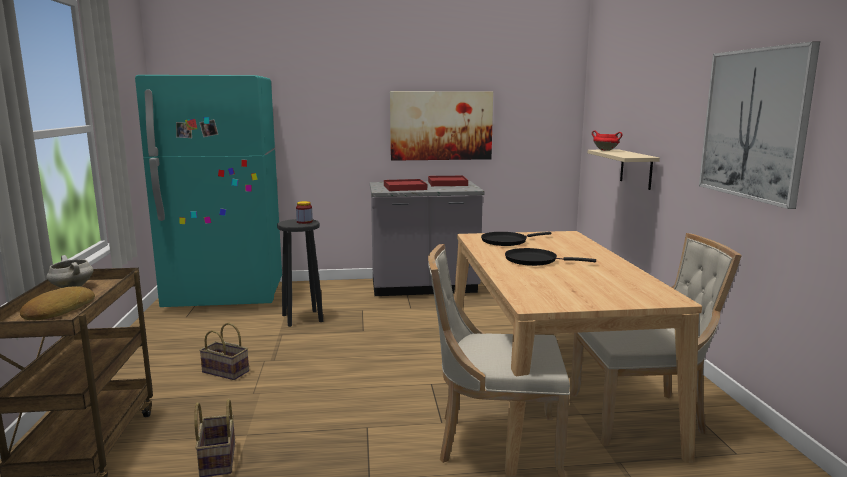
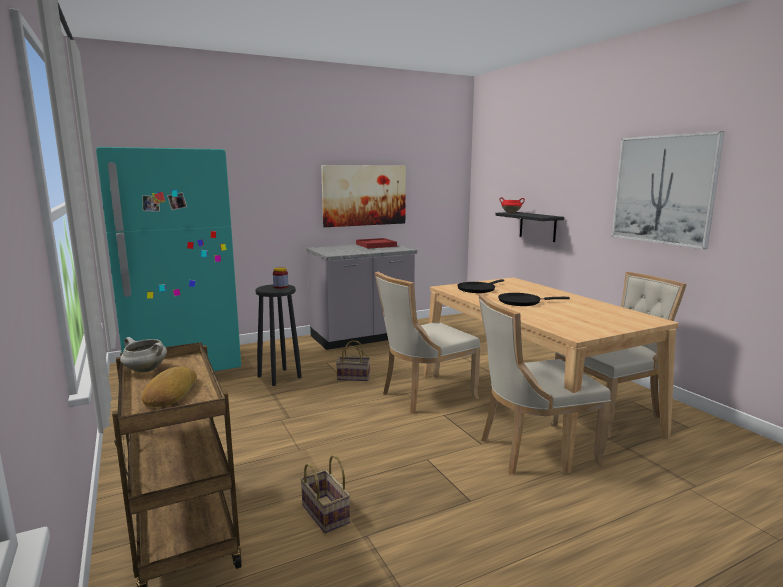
camera: 20 degrees left, 0 degrees up
(227, 371) = (254, 435): basket -> basket (354, 377)
(404, 187) = (347, 250): red tray -> none
(430, 359) = (424, 395): none -> beige chair
(636, 169) = (537, 226): beige shelf -> black shelf

